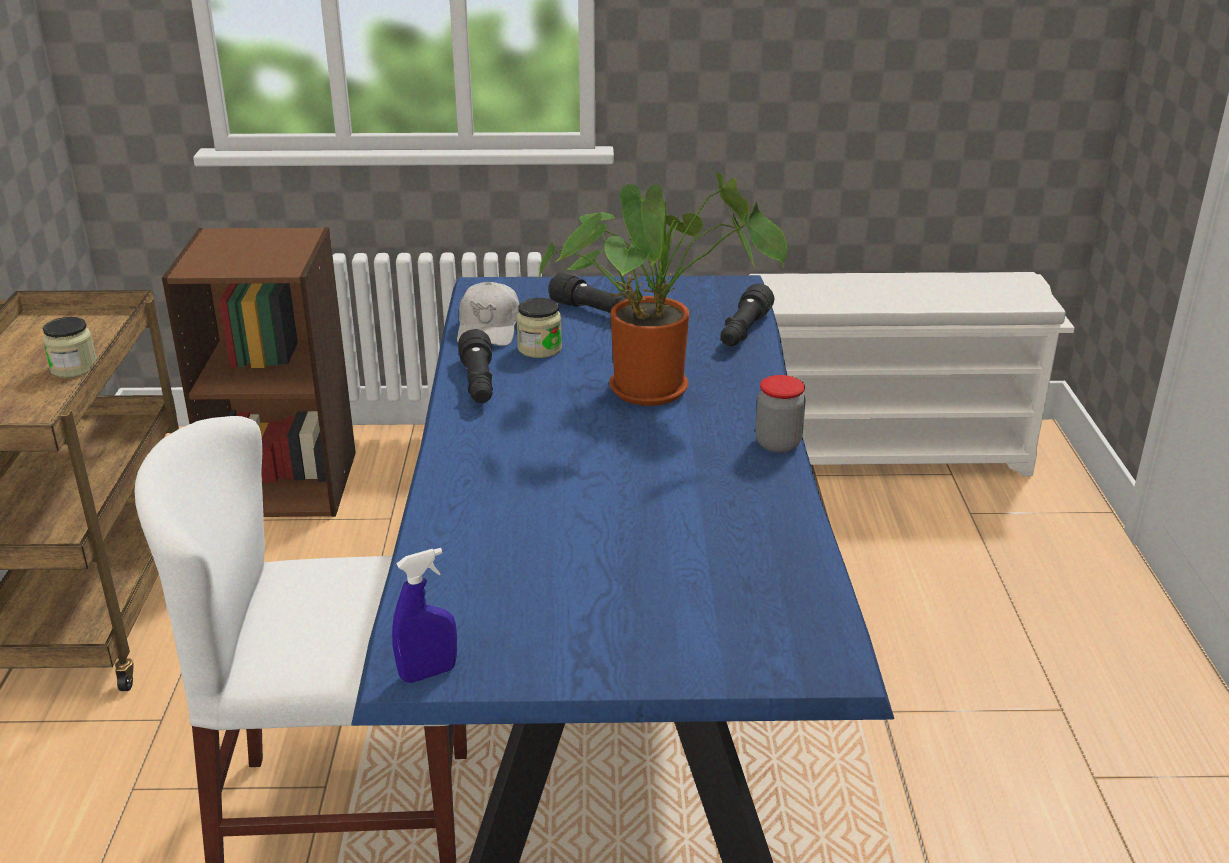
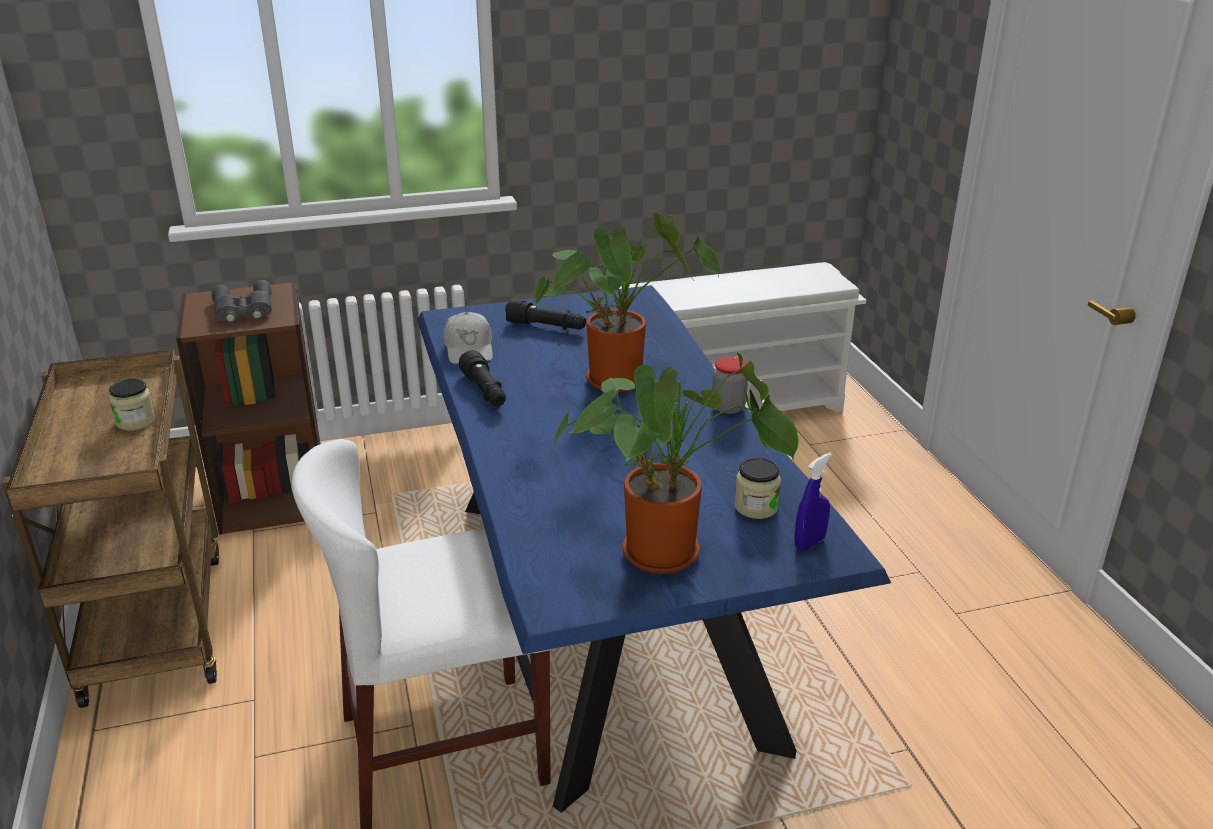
camera: 15 degrees left, 0 degrees up
(252, 254) = (243, 310): none -> grey binoculars
(428, 673) = (567, 607): blue spray bottle -> blue spray bottle (809, 543)
(539, 349) = (517, 359): jar -> jar (756, 507)
(599, 622) = (669, 551): none -> potted plant
(743, 331) = (662, 329): black flashlight -> none

